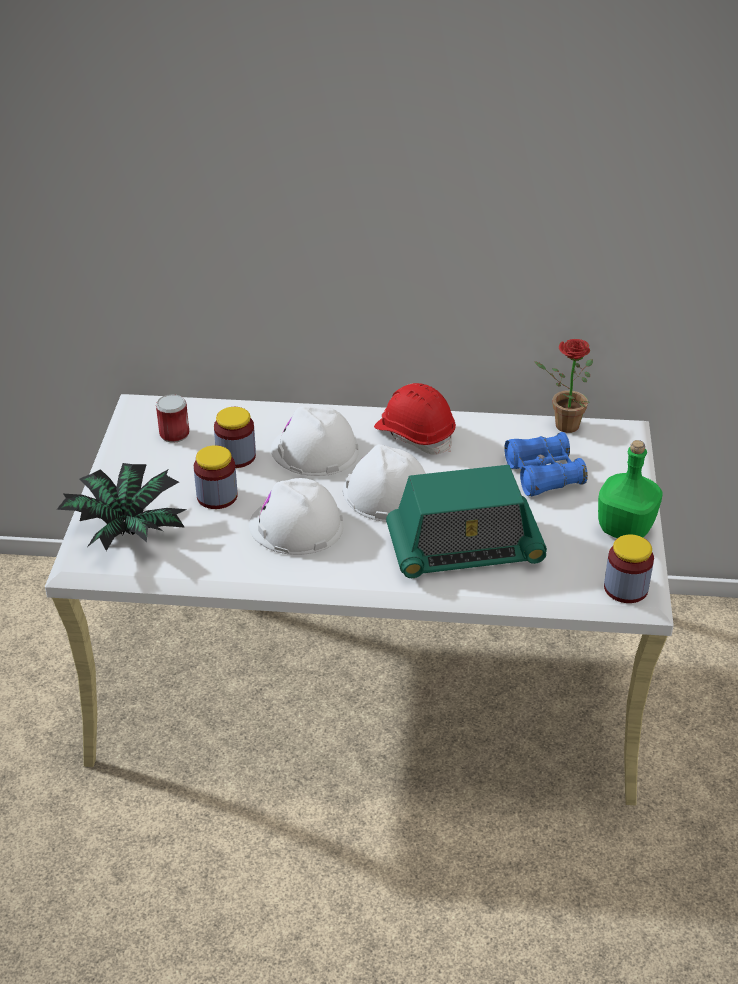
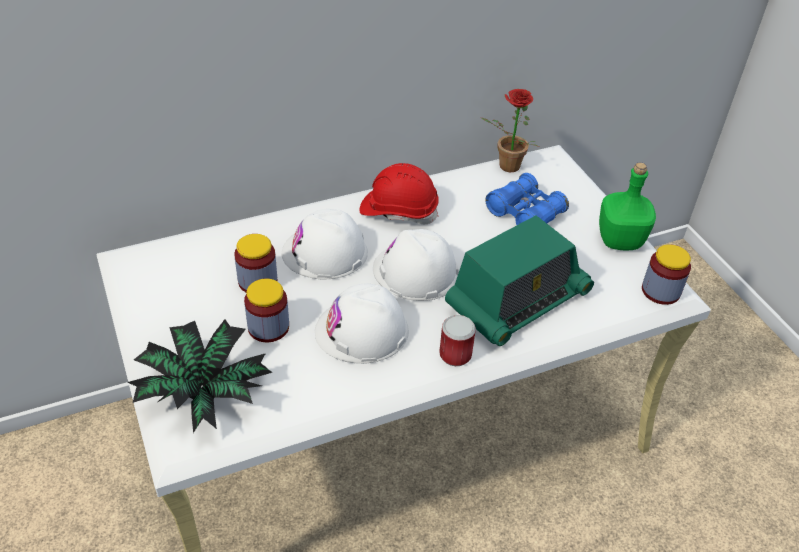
camera: 30 degrees left, 5 degrees up
(174, 434) = (182, 278): can -> can (455, 354)

